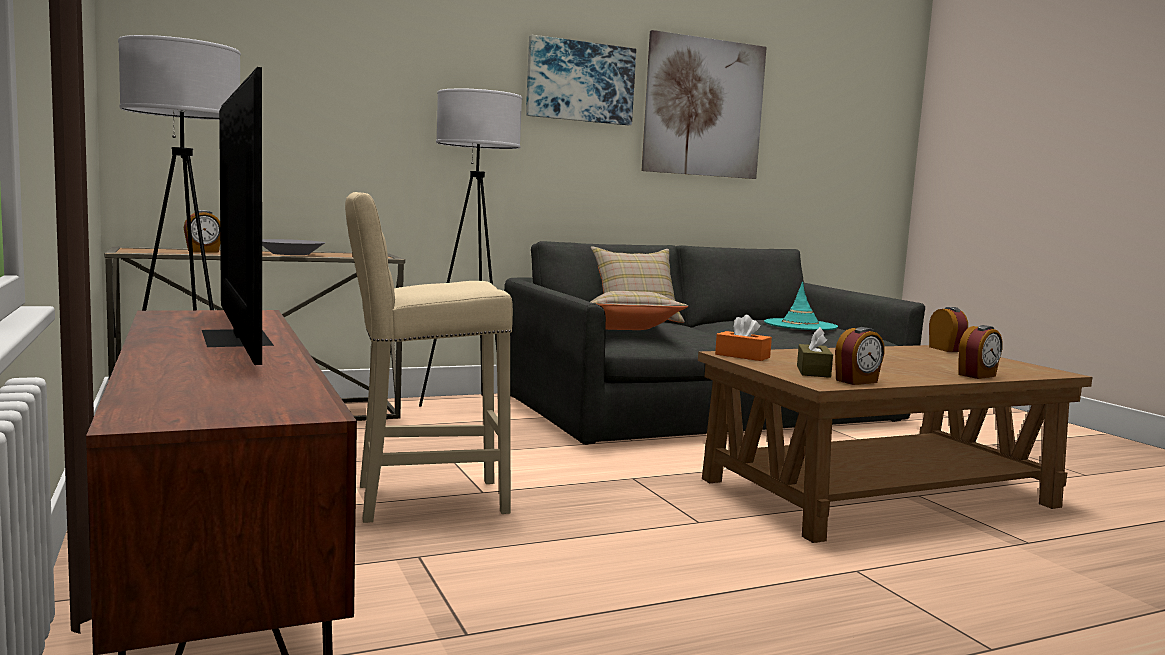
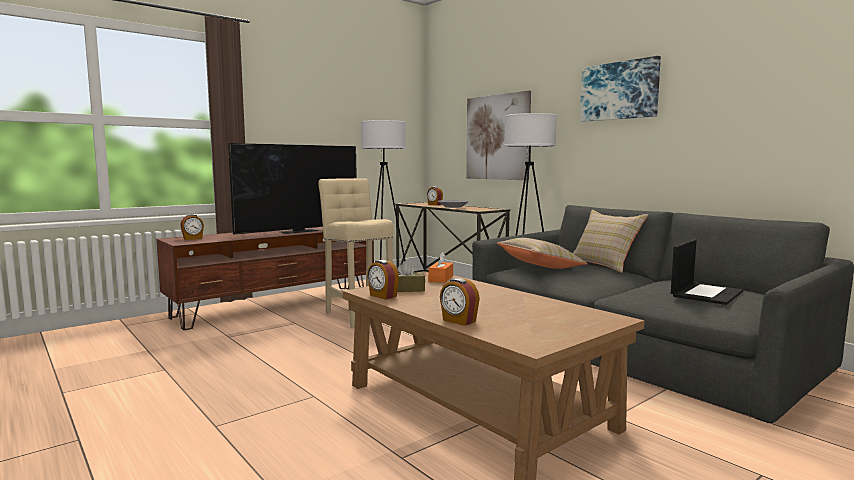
camera: 75 degrees right, 0 degrees up
(703, 107) = (732, 89): picture -> picture (497, 137)
(800, 325) = (706, 293): turquoise hat -> laptop
(946, 349) = (605, 319): alarm clock -> alarm clock (193, 238)

